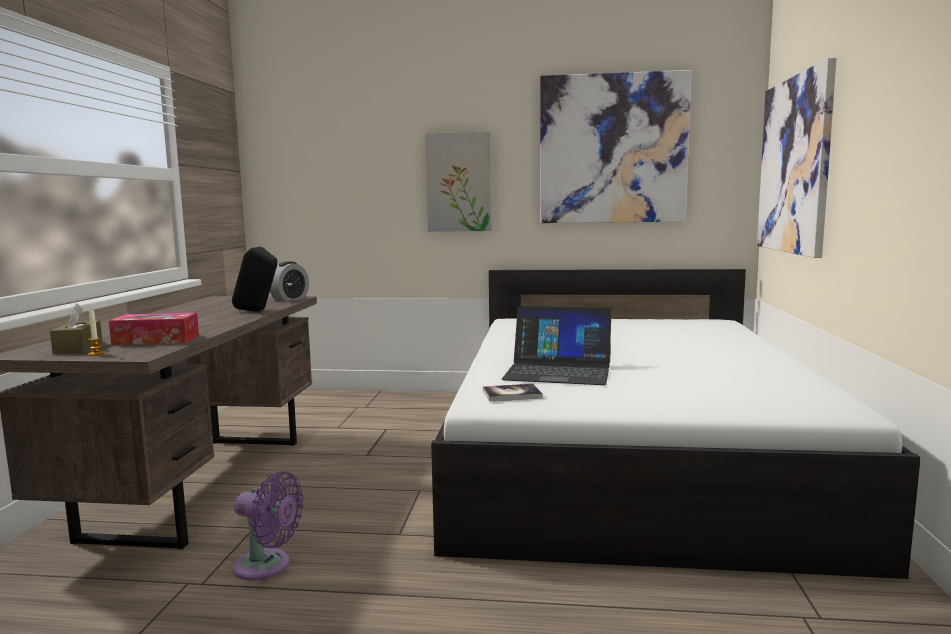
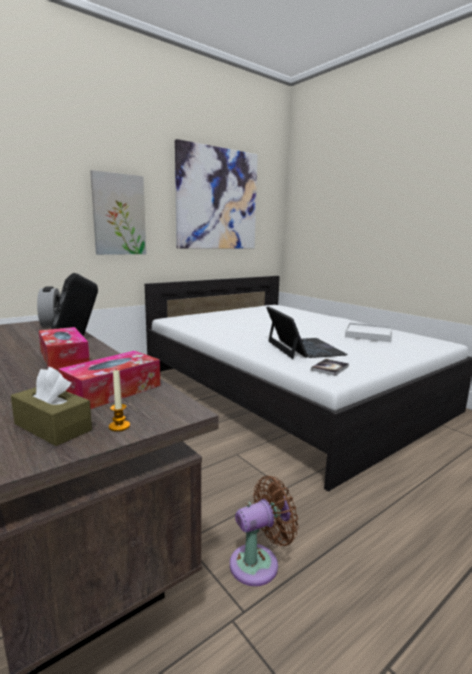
camera: 45 degrees left, 5 degrees up
(207, 320) = (64, 358): none -> tissue box
(267, 566) = (259, 563): purple fan -> brown fan
(558, 371) = (304, 348): laptop -> laptop turned 75 degrees counterclockwise
(727, 375) = (368, 334): none -> white tray
(794, 165) = (325, 219): picture -> none

